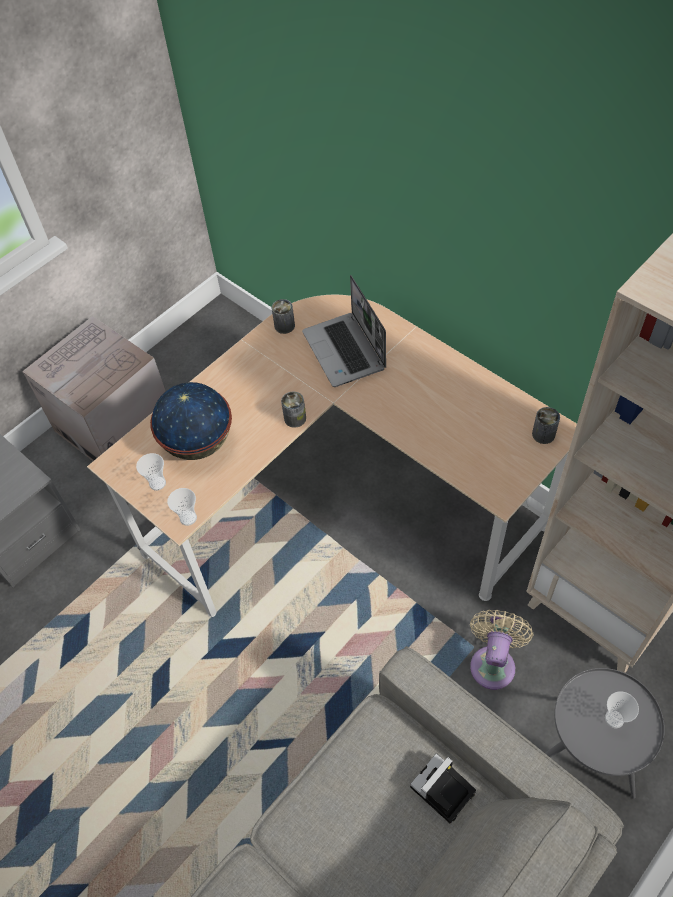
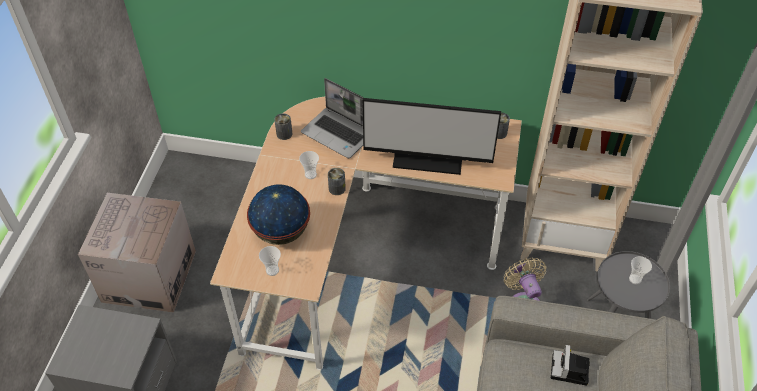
camera: 35 degrees left, 5 degrees down
(188, 518) = (311, 281): cup -> cup (310, 174)
(429, 427) = (428, 157): none -> monitor

